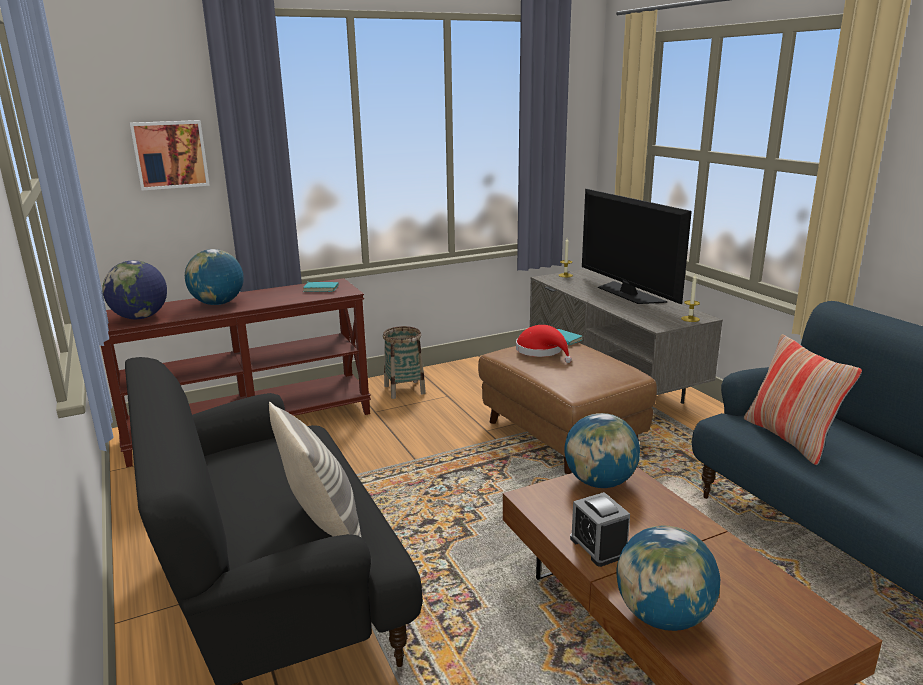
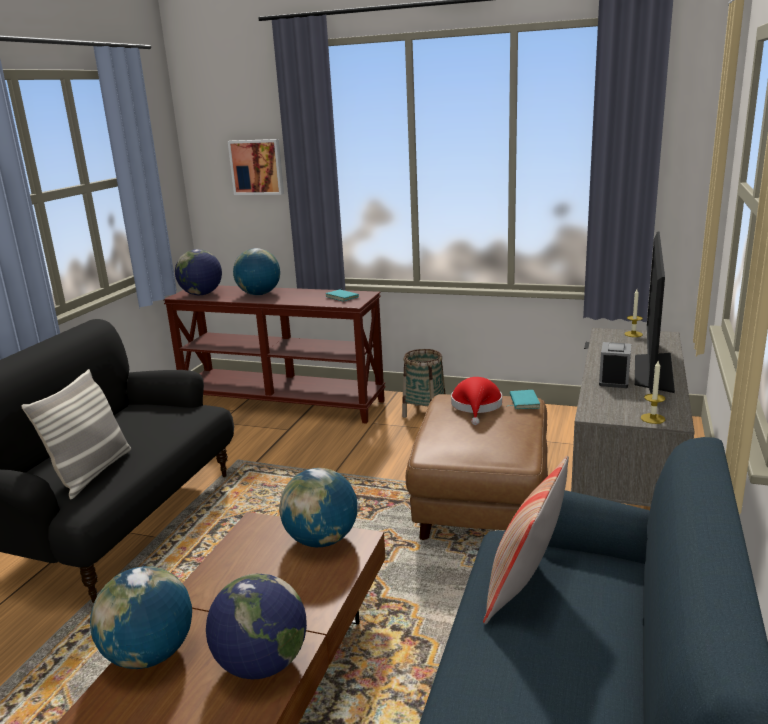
camera: 45 degrees right, 0 degrees up
(598, 547) = (218, 584): alarm clock -> alarm clock (614, 380)
(736, 570) = (262, 664): none -> globe

